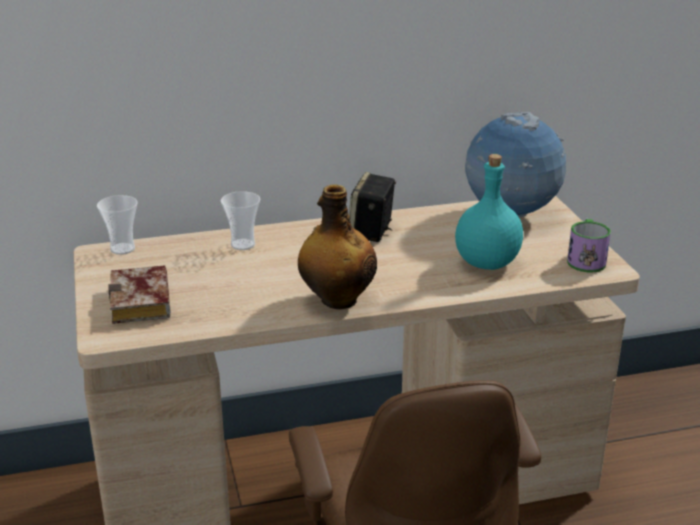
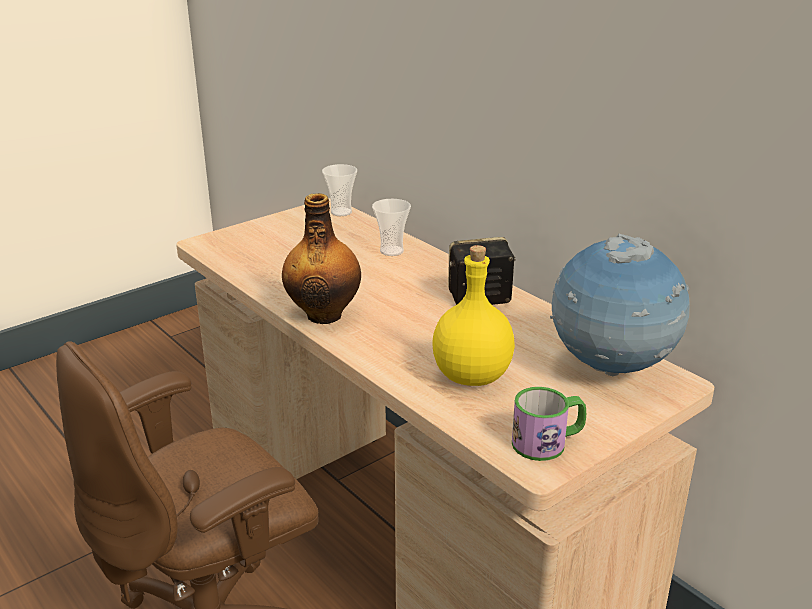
camera: 65 degrees right, 0 degrees up
(143, 303) = (260, 242): book -> none
(488, 262) = (473, 376): turquoise bottle -> yellow bottle

